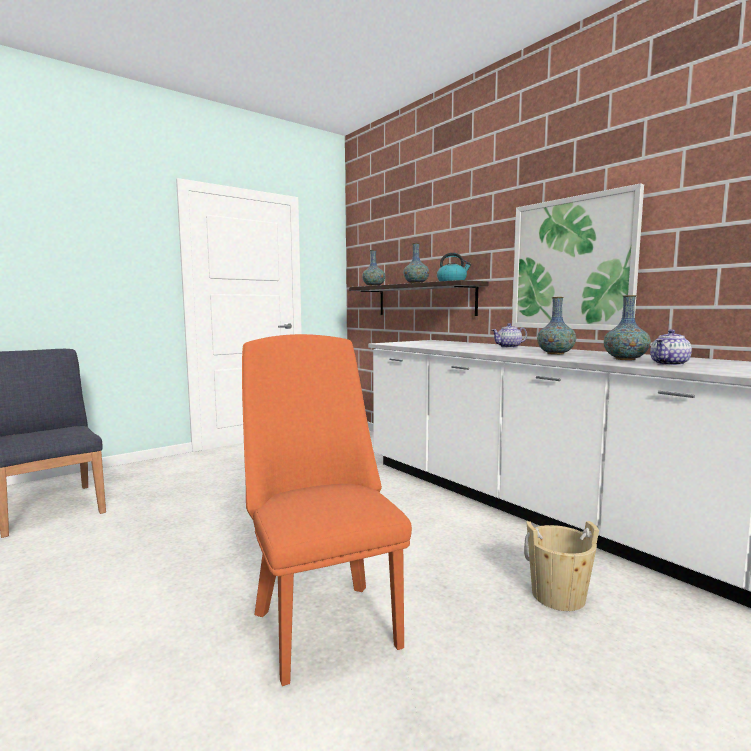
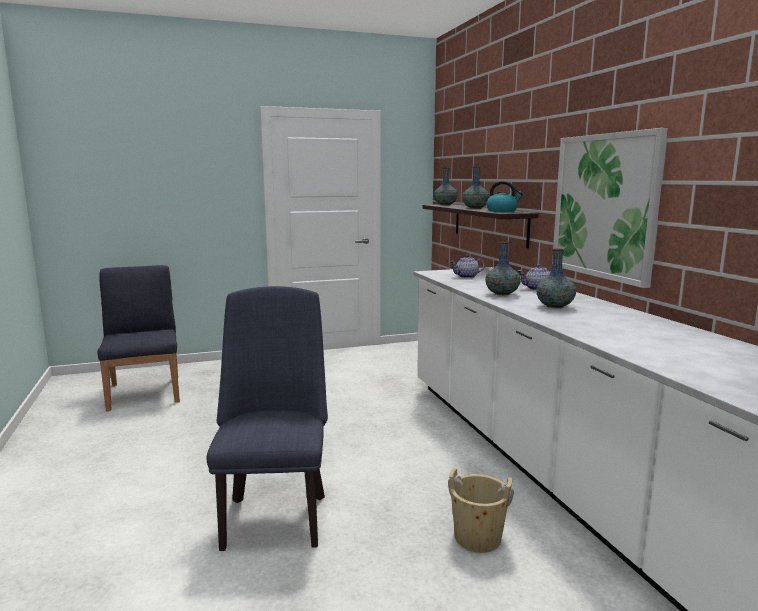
camera: 20 degrees right, 5 degrees up
(322, 620) = (275, 514): orange chair -> blue chair
(625, 359) = (601, 324): vase -> vase (502, 294)
(670, 364) = (625, 337): teapot -> teapot (466, 276)

